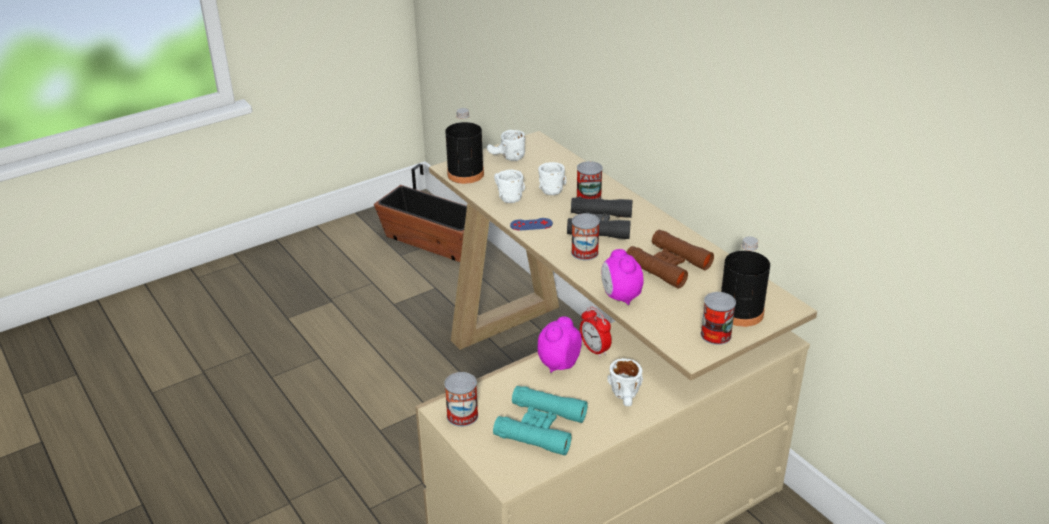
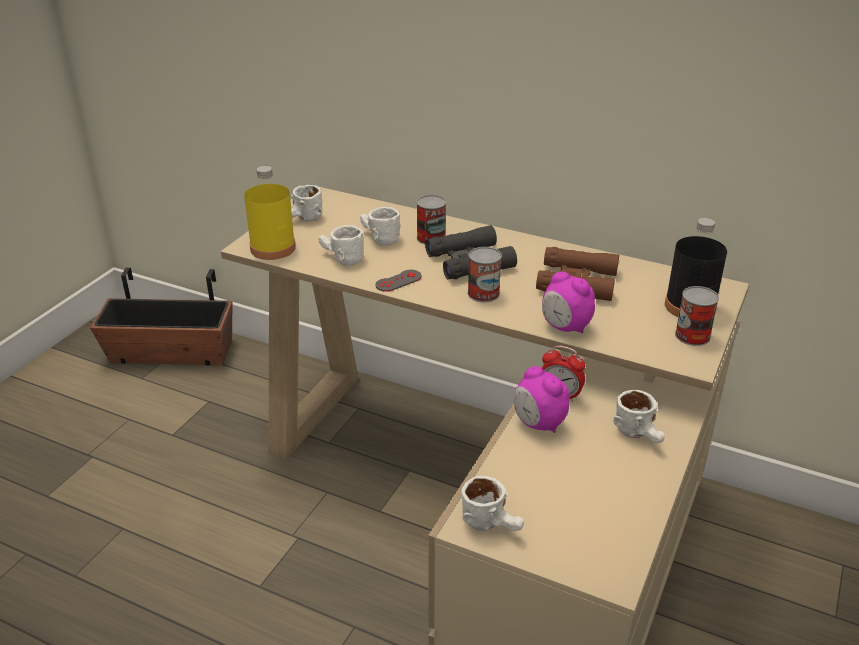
camera: 30 degrees left, 0 degrees up
(462, 415) = (493, 524): can -> white mug
(465, 174) = (273, 248): black bottle -> yellow bottle
(531, 224) = (398, 281): blue game controller -> grey game controller
(540, 427) = (588, 502): turquoise binoculars -> none
(558, 363) = (538, 424): alarm clock -> alarm clock turned 45 degrees counterclockwise

